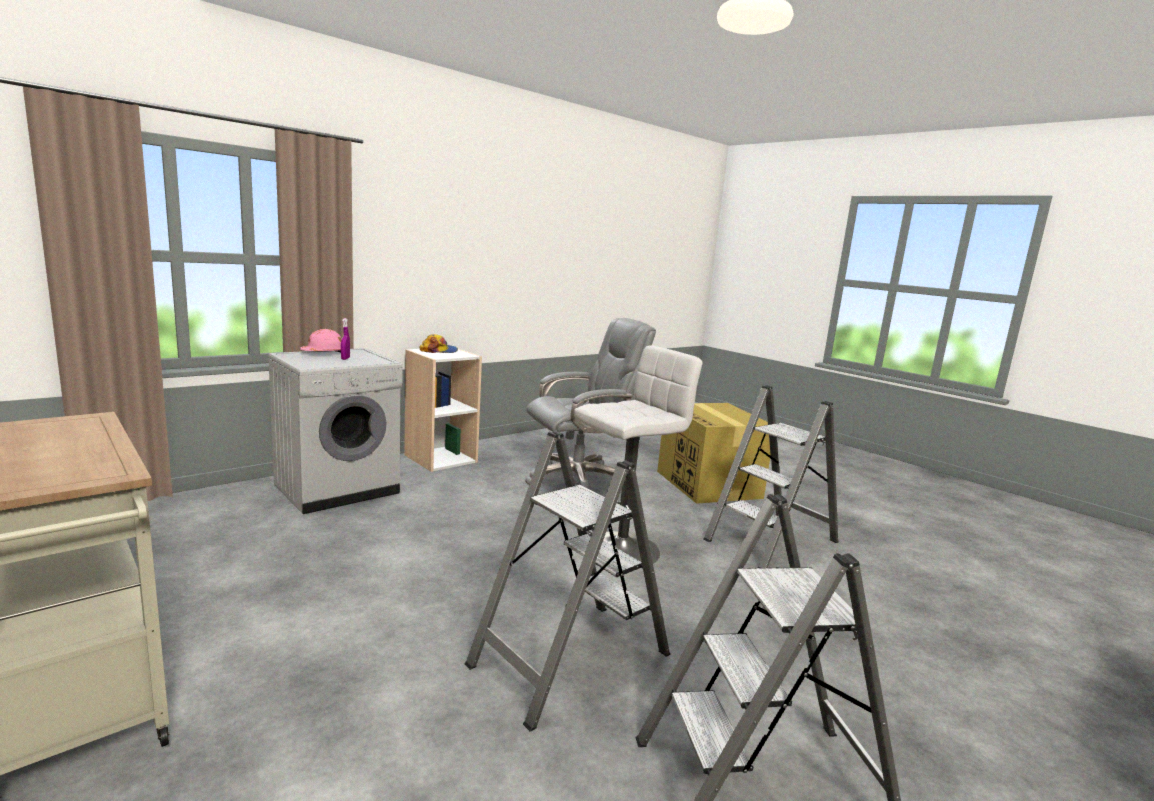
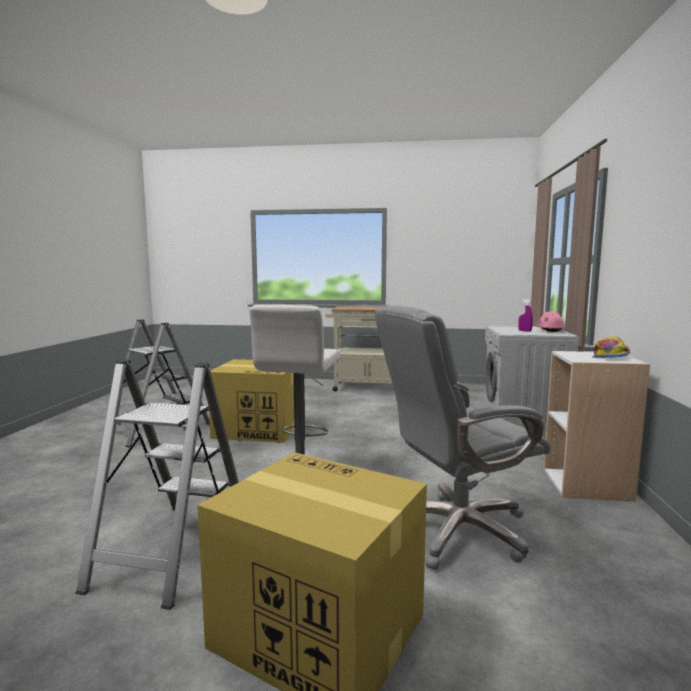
camera: 140 degrees right, 5 degrees down
(568, 659) = (259, 429): grey step ladder -> cardboard box
(579, 479) = (457, 530): grey office chair -> grey office chair turned 45 degrees clockwise

